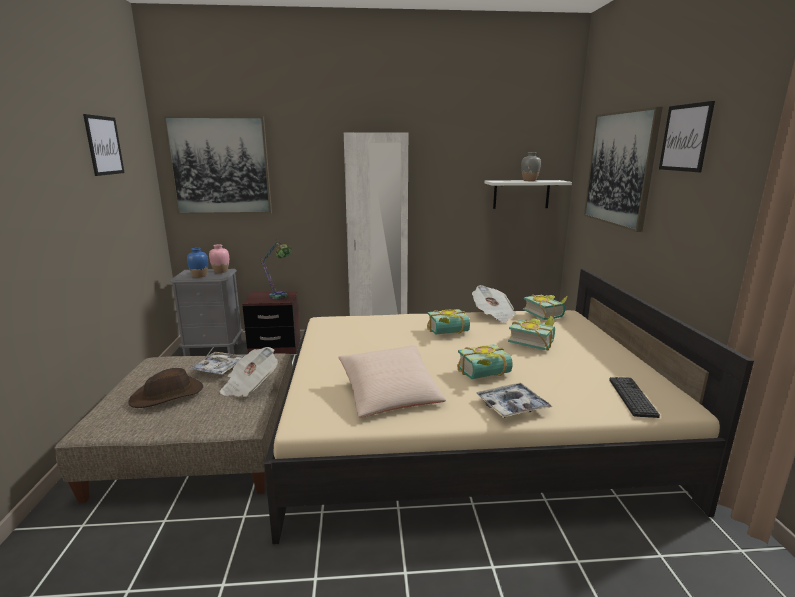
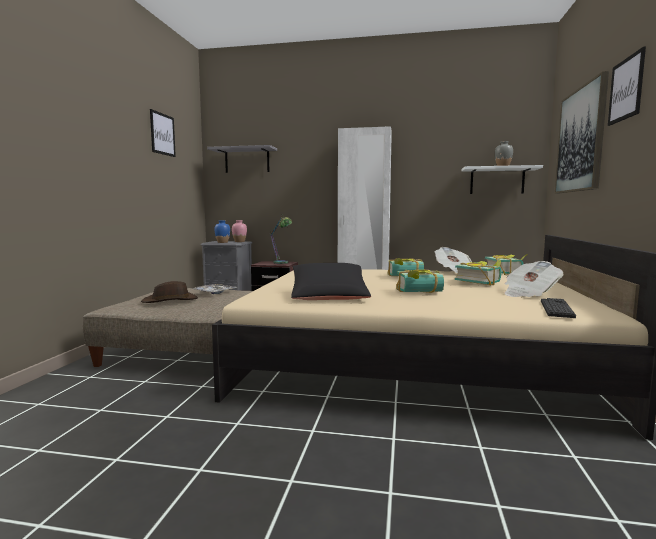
camera: 15 degrees right, 10 degrees down
(220, 166) = (247, 160): picture -> grey shelf
(250, 386) = (231, 300): newspaper -> newspaper (529, 294)
(390, 394) = (328, 295): beige pillow -> black pillow
(512, 406) = (430, 305): tray -> none

